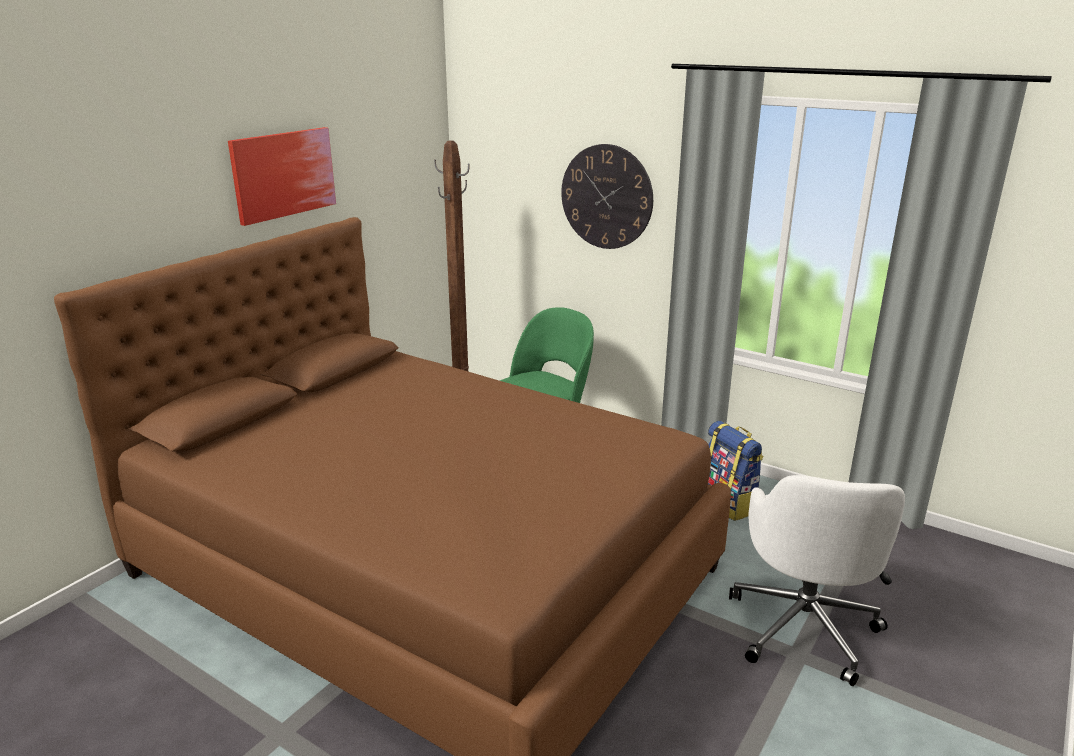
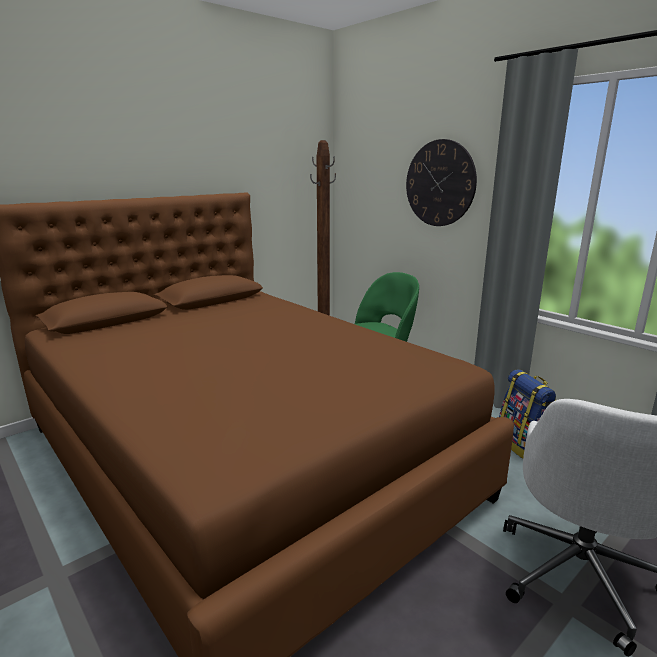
camera: 15 degrees right, 5 degrees down
(283, 174) = (190, 152): picture -> none

